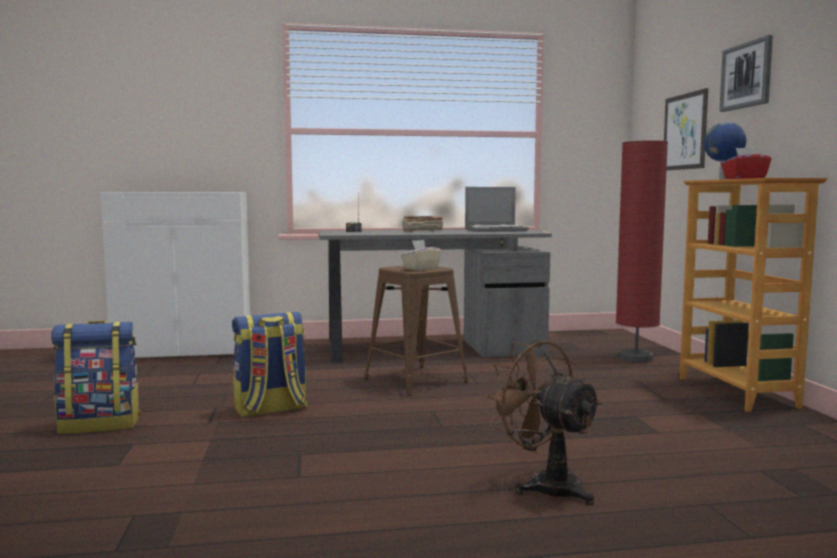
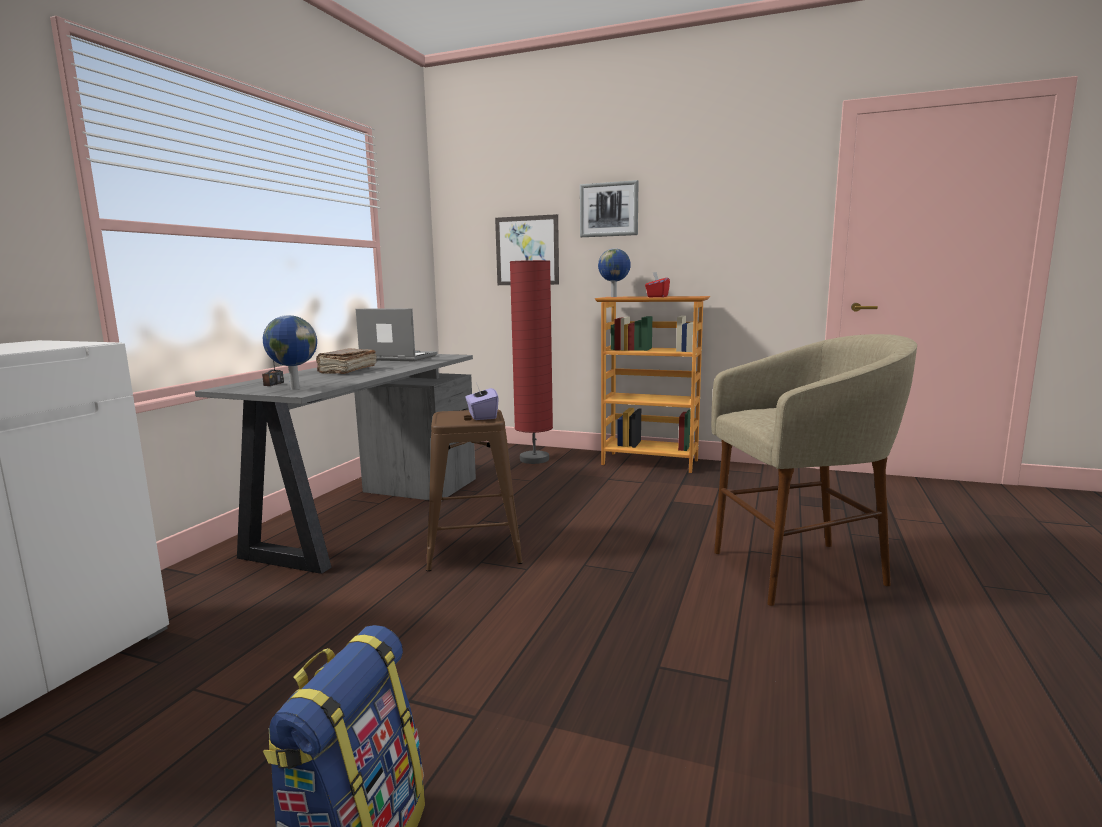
camera: 60 degrees left, 5 degrees up
(270, 409) = (472, 655): backpack -> none
(343, 233) = (294, 389): none -> globe
(420, 269) = (482, 416): beige tissue box -> purple tissue box
(496, 230) = (397, 358): laptop -> laptop turned 90 degrees counterclockwise
(545, 485) = (800, 570): brown fan -> beige stool

